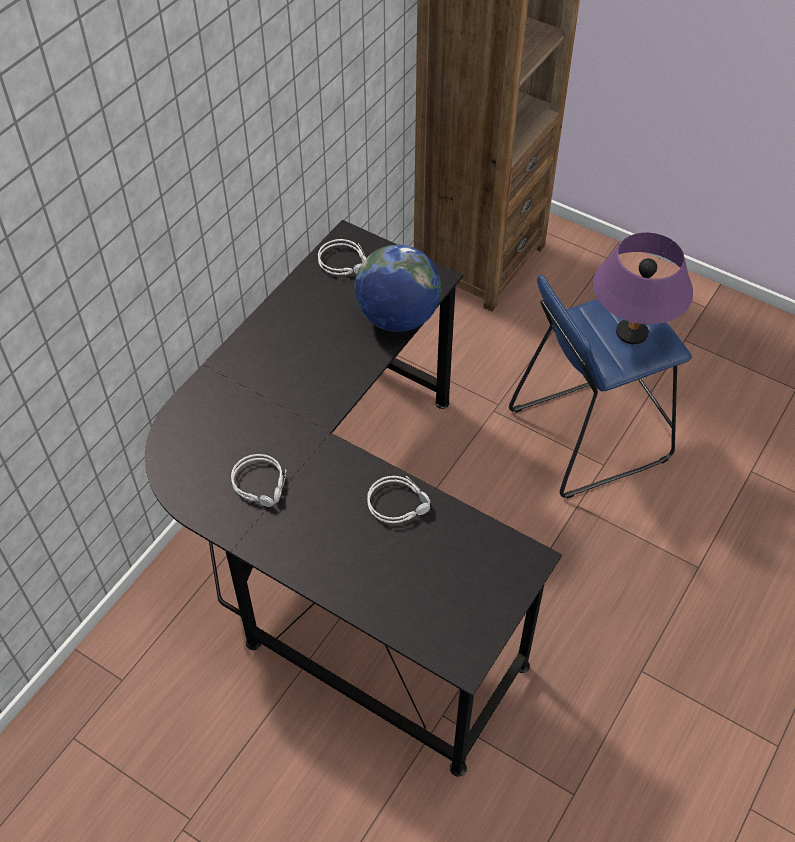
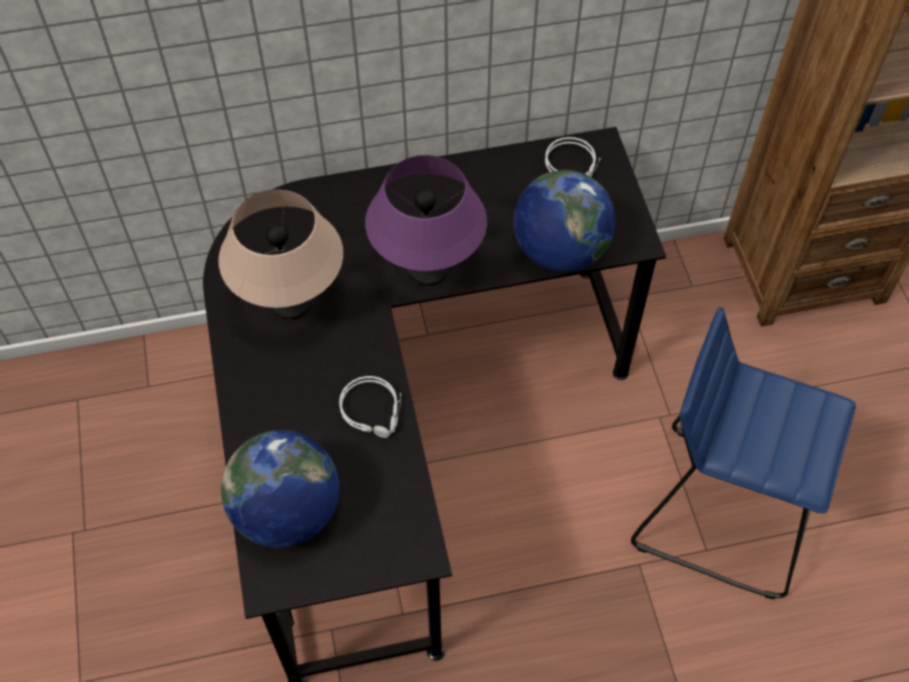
camera: 45 degrees right, 5 degrees up
(262, 484) = (291, 304): grey headphones -> beige table lamp
(420, 610) = (287, 512): none -> globe
(631, 333) = (785, 439): purple table lamp -> purple table lamp (427, 270)

